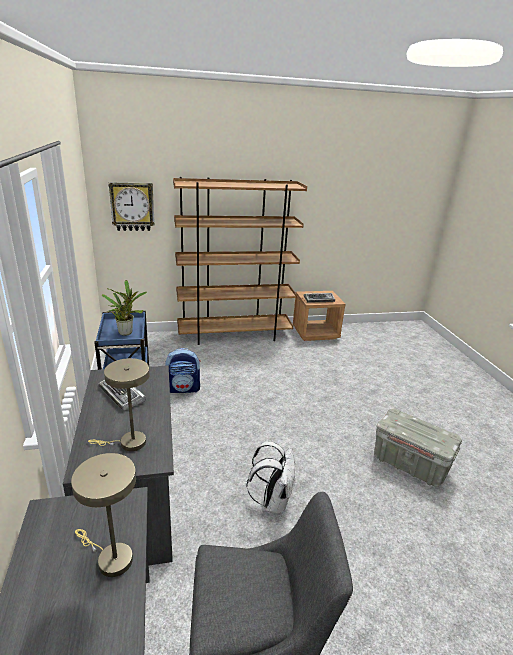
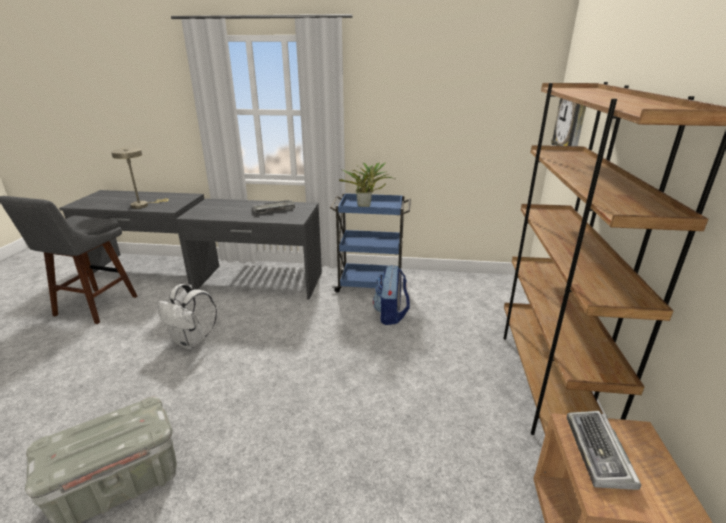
camera: 110 degrees right, 0 degrees up
(128, 443) = (217, 210): beige table lamp -> none

